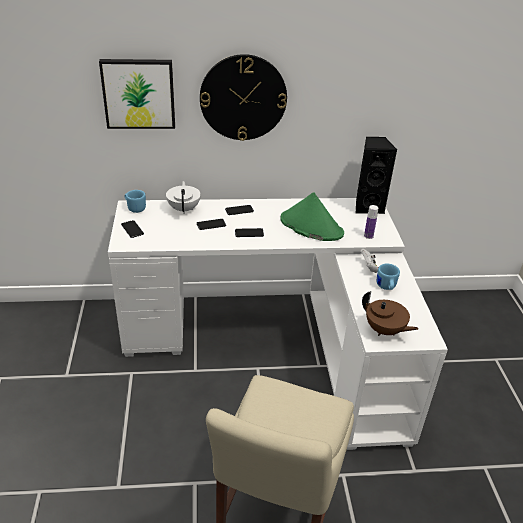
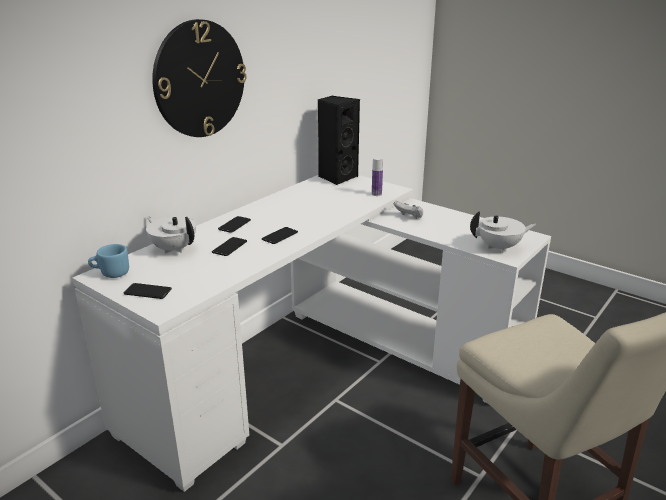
camera: 45 degrees left, 10 degrees down
(139, 93) = (76, 98): picture -> none
(311, 226) = (321, 207): green hat -> none
(384, 330) = (499, 247): brown teapot -> white teapot
(386, 287) = (445, 222): blue mug -> none

